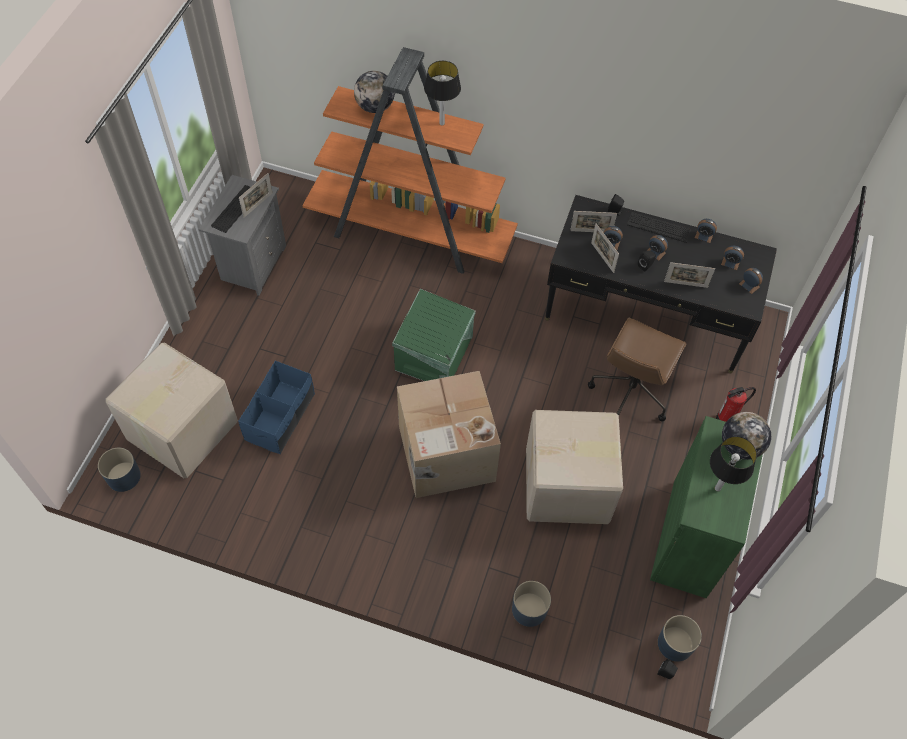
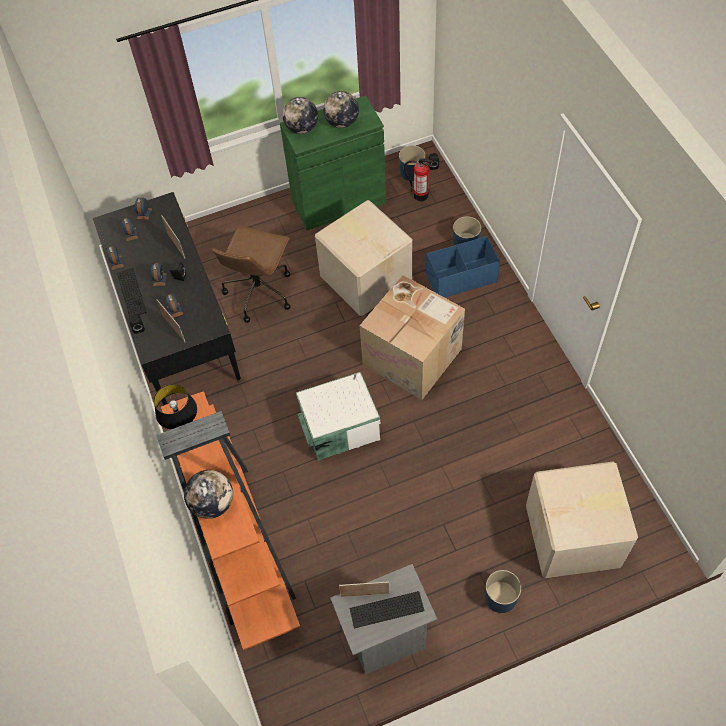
camera: 125 degrees left, 0 degrees up
(124, 477) = (645, 537): blue planter -> blue planter (501, 596)
(280, 417) = (493, 480): blue storage box -> blue storage box (461, 278)
(435, 353) = (339, 426): green storage box -> white storage box
(602, 257) = (195, 306): picture frame -> none
(630, 393) = (259, 291): brown office chair -> brown office chair turned 120 degrees clockwise
(717, 488) = (342, 122): table lamp -> globe
(725, 421) = (233, 232): fire extinguisher -> fire extinguisher (420, 195)

